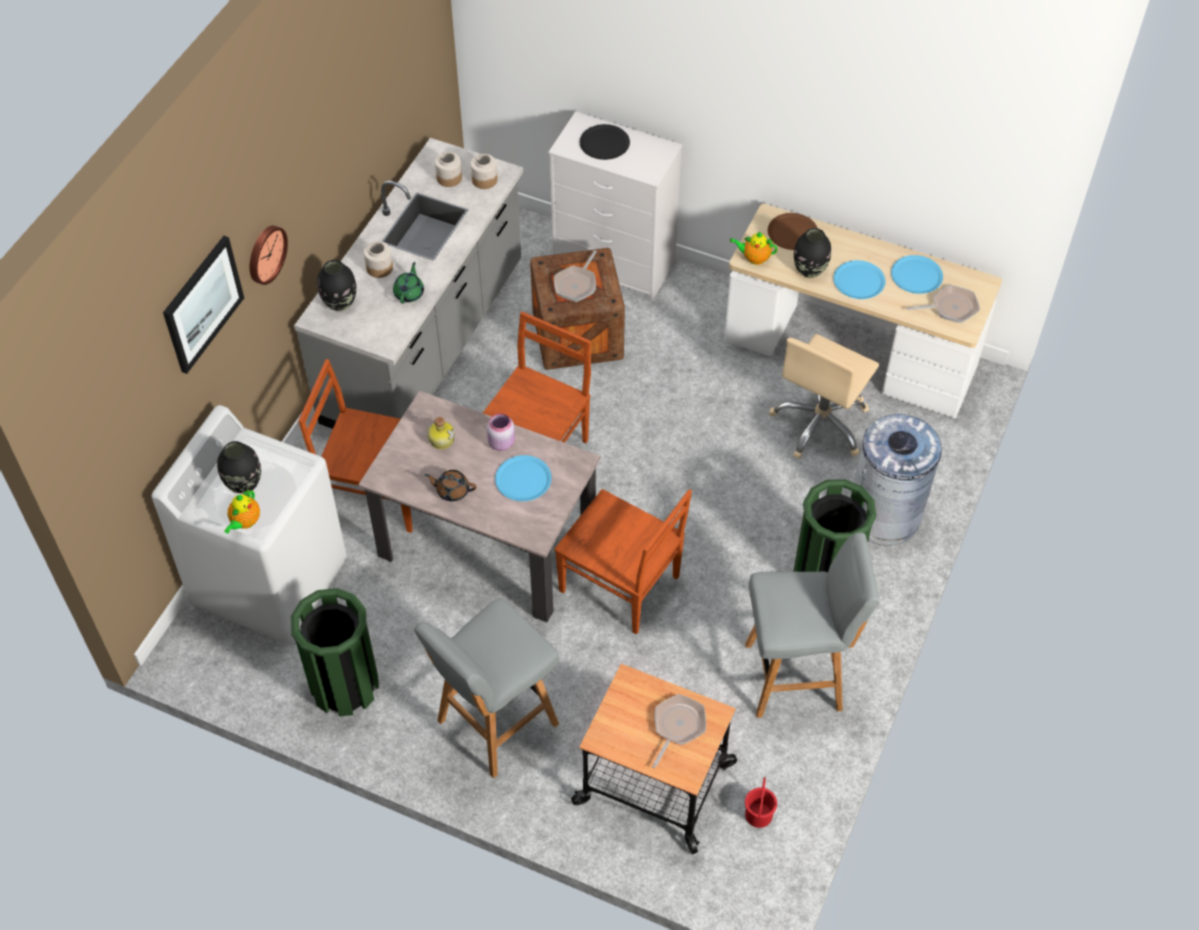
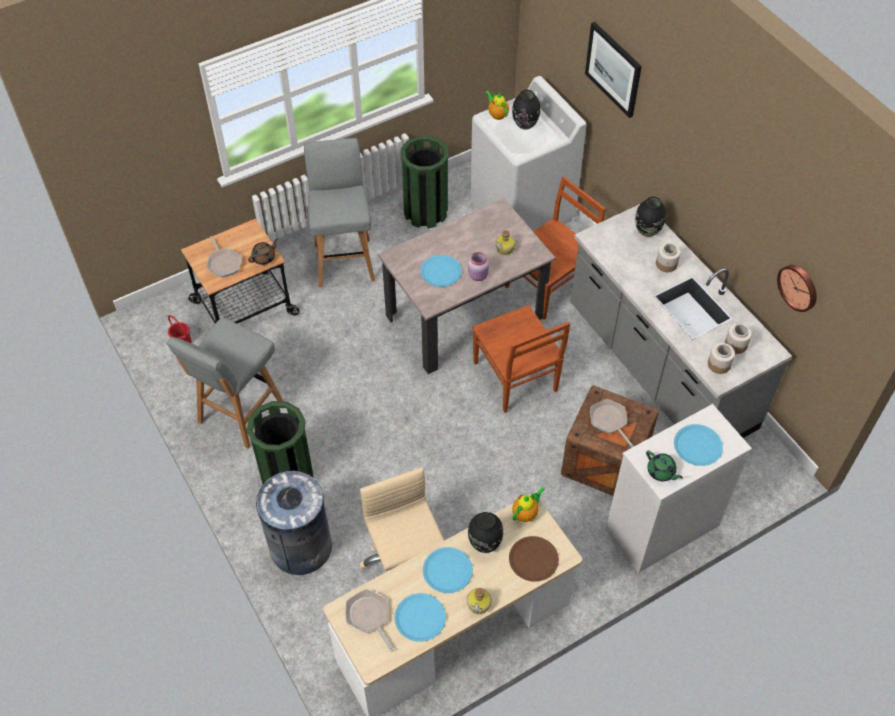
camera: 125 degrees right, 0 degrees up
(265, 254) = (657, 135): wall clock -> wall clock (798, 287)
(409, 293) = (630, 268): green teapot -> green teapot (661, 472)
(452, 490) = (462, 235): brown teapot -> brown teapot (264, 258)
(604, 143) = (697, 445): black plate -> blue plate
(621, 585) = (378, 366): brown chair -> none
(866, 245) = (479, 604): none -> bottle
(950, 308) = (369, 617): frying pan -> frying pan turned 120 degrees clockwise

